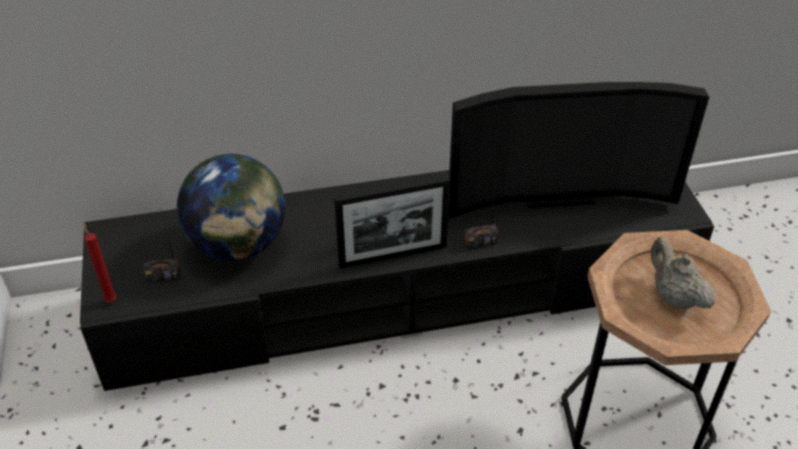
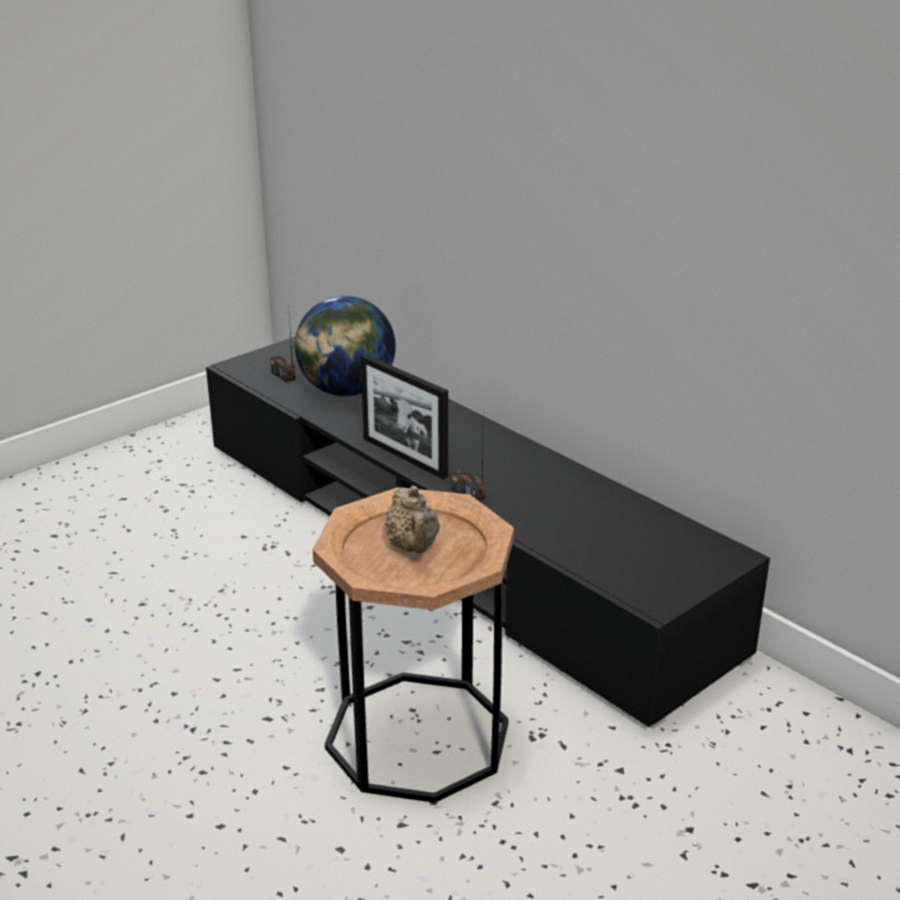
camera: 60 degrees right, 15 degrees down
(110, 299) = (241, 366): red candle -> none
(555, 192) = (592, 515): television -> none
(673, 296) = (413, 547): beige teapot -> beige teapot turned 135 degrees clockwise

